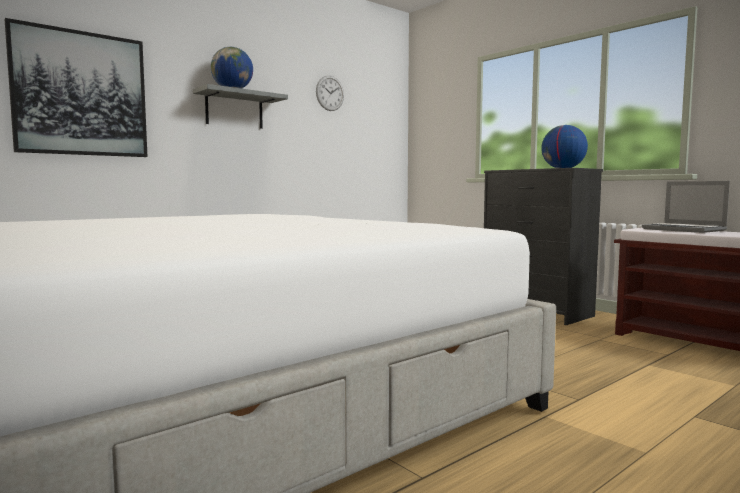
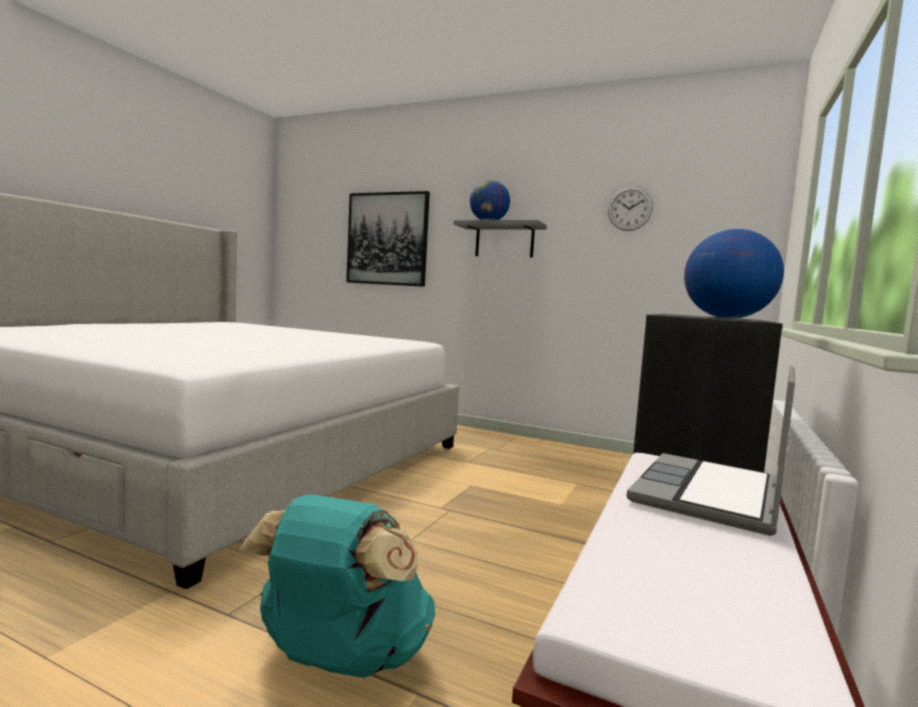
camera: 65 degrees right, 0 degrees up
(625, 375) = (340, 661): none -> turquoise backpack

